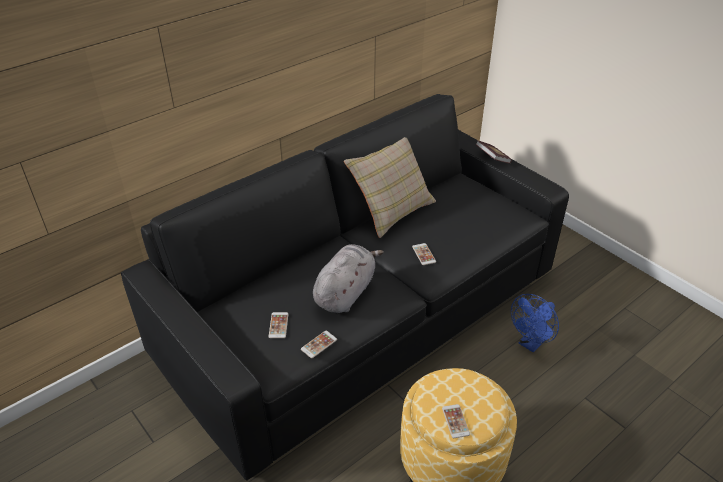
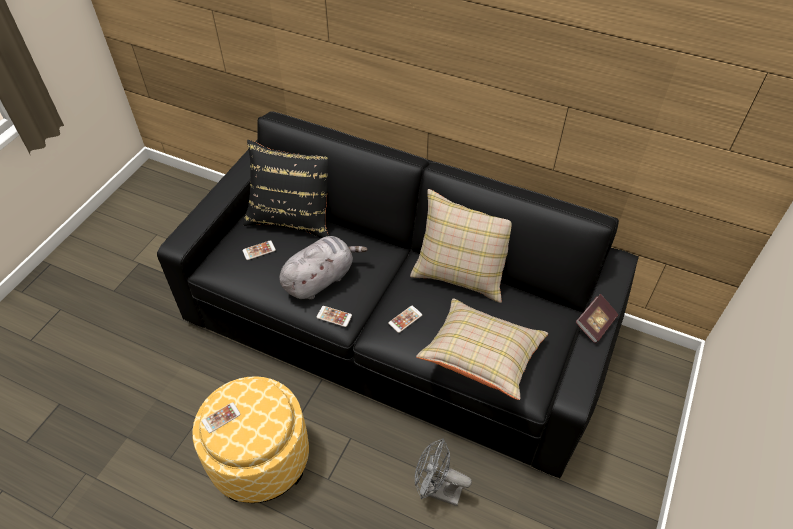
camera: 65 degrees right, 10 degrees up
(248, 290) = (292, 216): none -> black pillow
(319, 344) = (249, 284): phone -> phone (334, 316)
(345, 292) = (320, 279): grey plush toy -> grey plush toy turned 45 degrees counterclockwise
(484, 226) = (481, 357): none -> beige pillow
(531, 343) = (437, 490): blue fan -> grey fan

